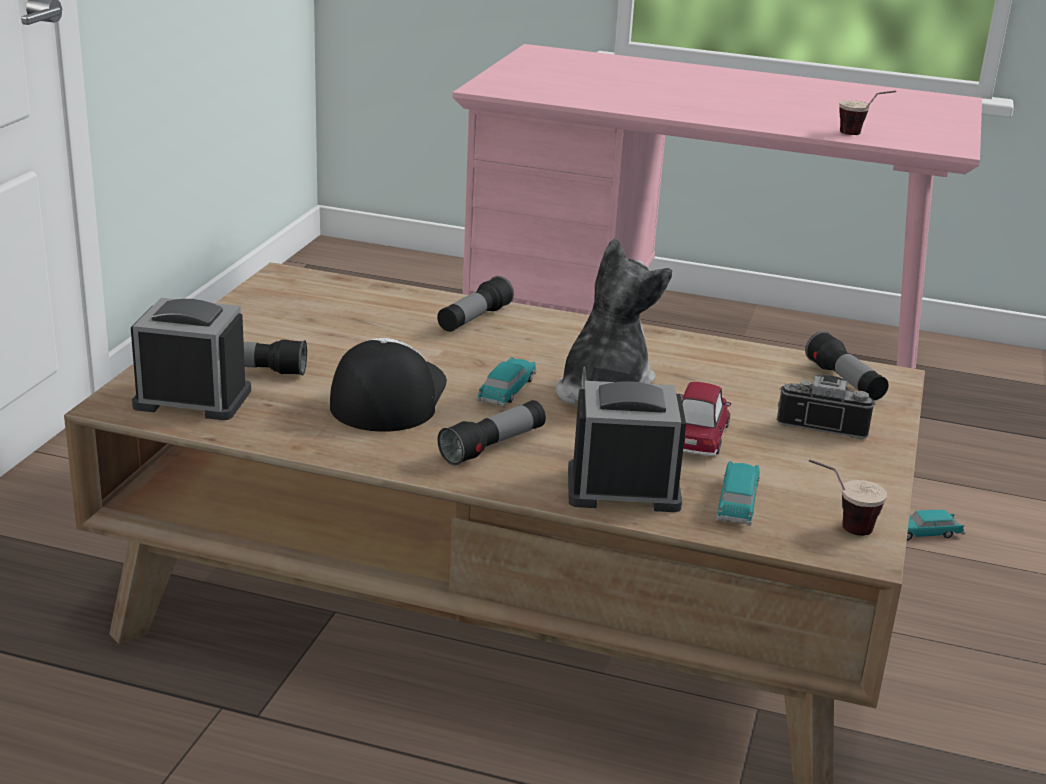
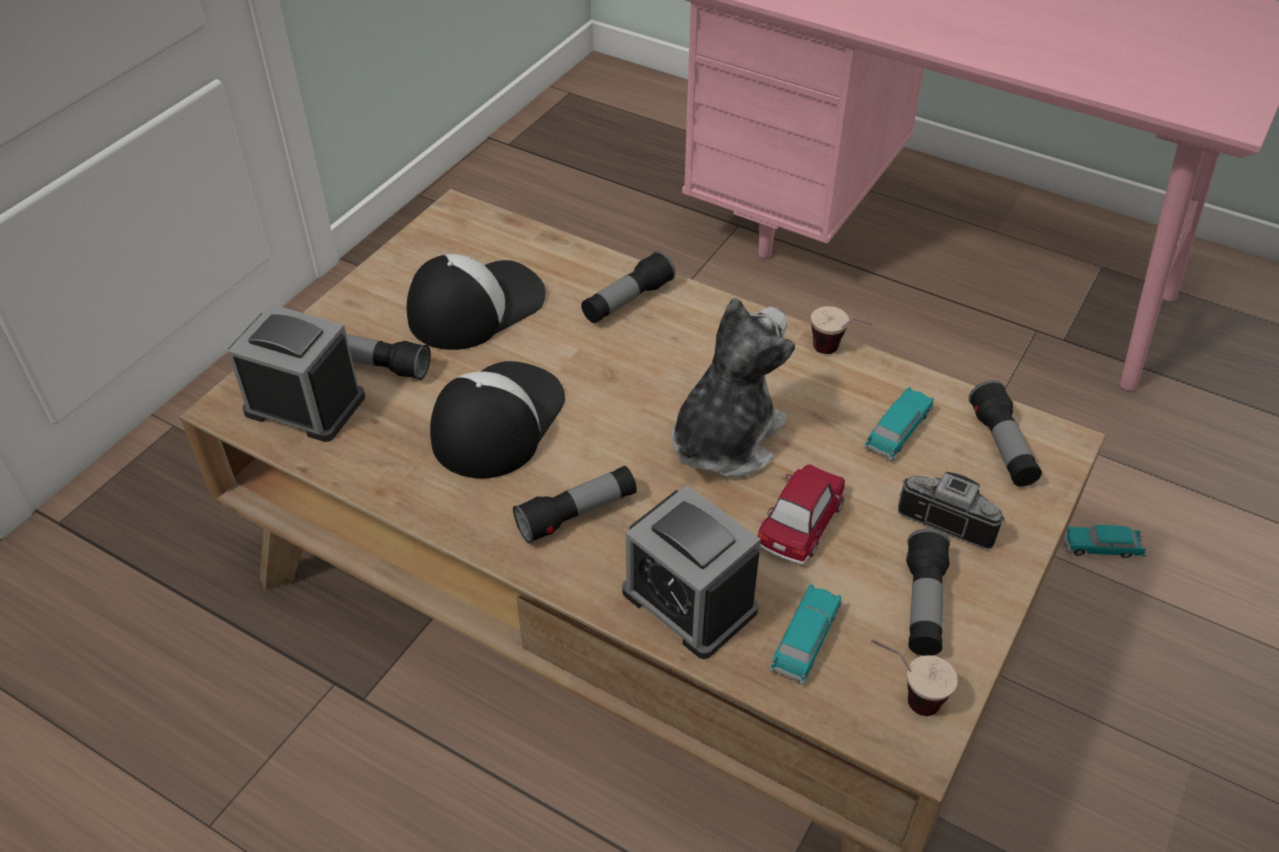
camera: 15 degrees right, 20 degrees up
(331, 329) = (475, 305): none -> cap
(507, 390) = (622, 423): toy car -> toy car (898, 430)
(623, 489) = (689, 601): alarm clock -> alarm clock turned 150 degrees counterclockwise
(827, 474) = (923, 604): none -> flashlight
(861, 135) = (1126, 89): cup -> cup (837, 354)

